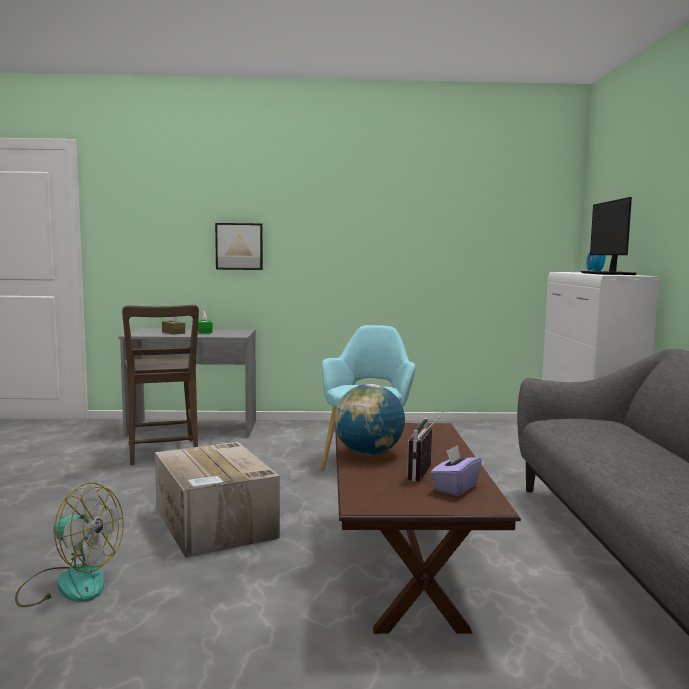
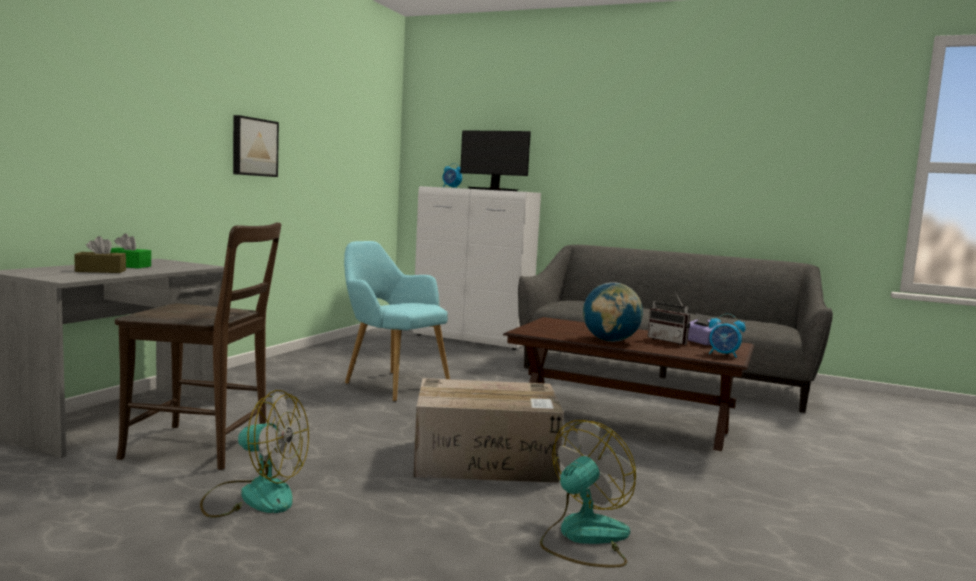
camera: 65 degrees left, 0 degrees up
(94, 480) = (253, 496): none -> fan
(239, 246) = (134, 136): picture -> picture (253, 147)
(387, 502) = (723, 355): none -> alarm clock

